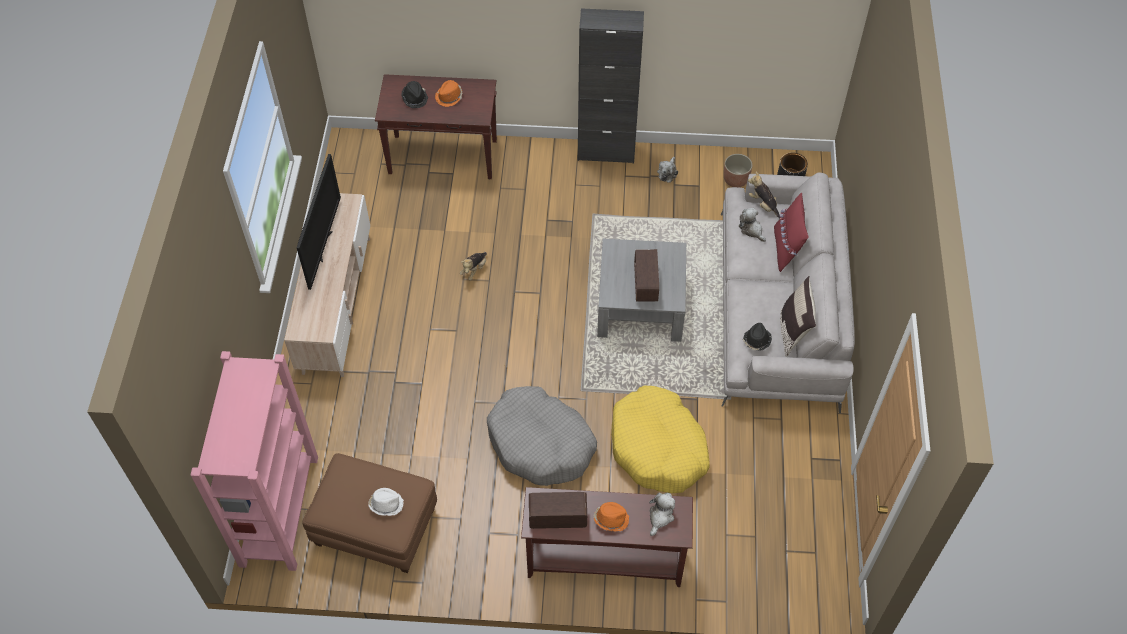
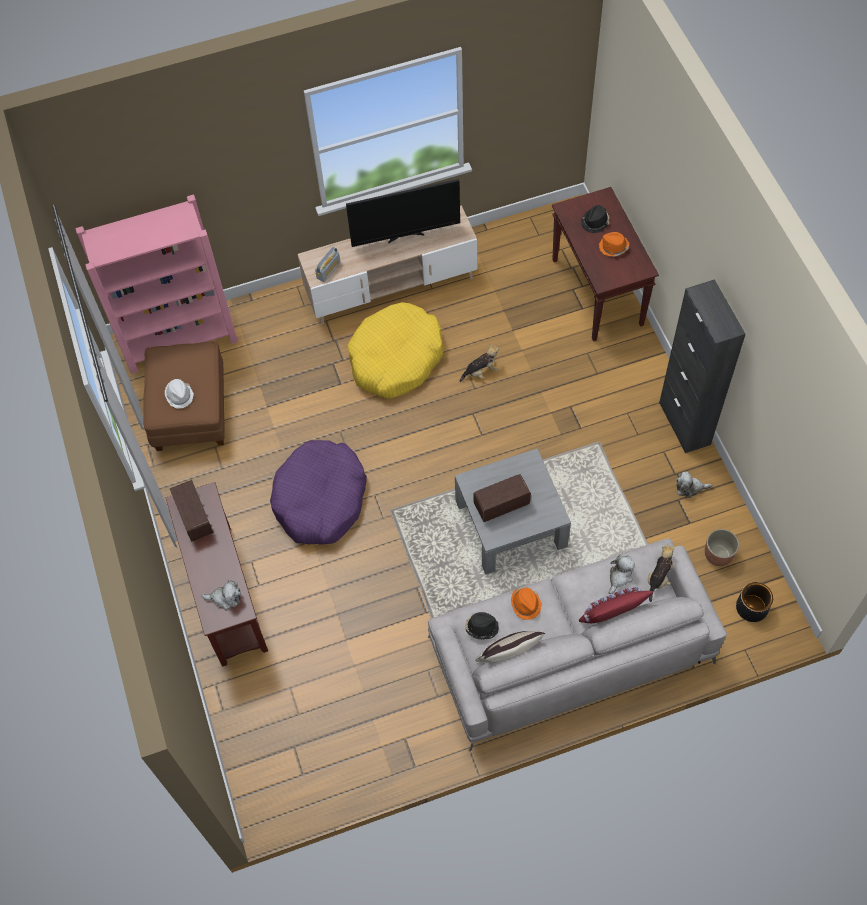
camera: 70 degrees right, 5 degrees up
(322, 320) = (328, 270): none -> radio
(474, 269) = (481, 372): plush toy -> plush toy turned 150 degrees clockwise
(540, 443) = (320, 499): grey dog bed -> purple dog bed
(611, 518) = (208, 559): orange hat -> orange hat (526, 604)
(658, 447) = (357, 597): yellow dog bed -> yellow dog bed (396, 358)

